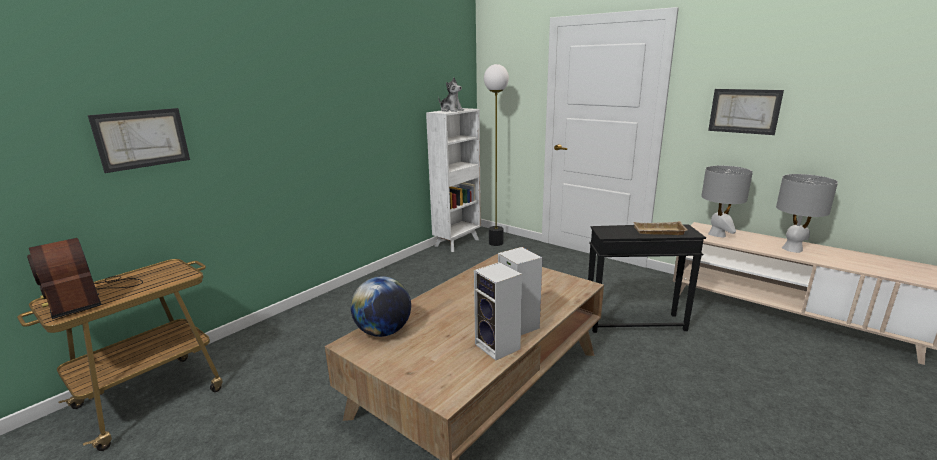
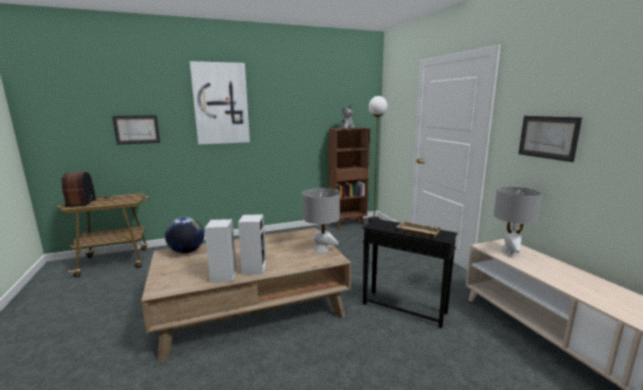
camera: 30 degrees right, 5 degrees down
(284, 82) = (221, 104): none -> picture
(457, 242) = (348, 224): white bookcase -> brown bookcase
(792, 249) = (571, 279): grey table lamp -> grey table lamp (321, 250)

